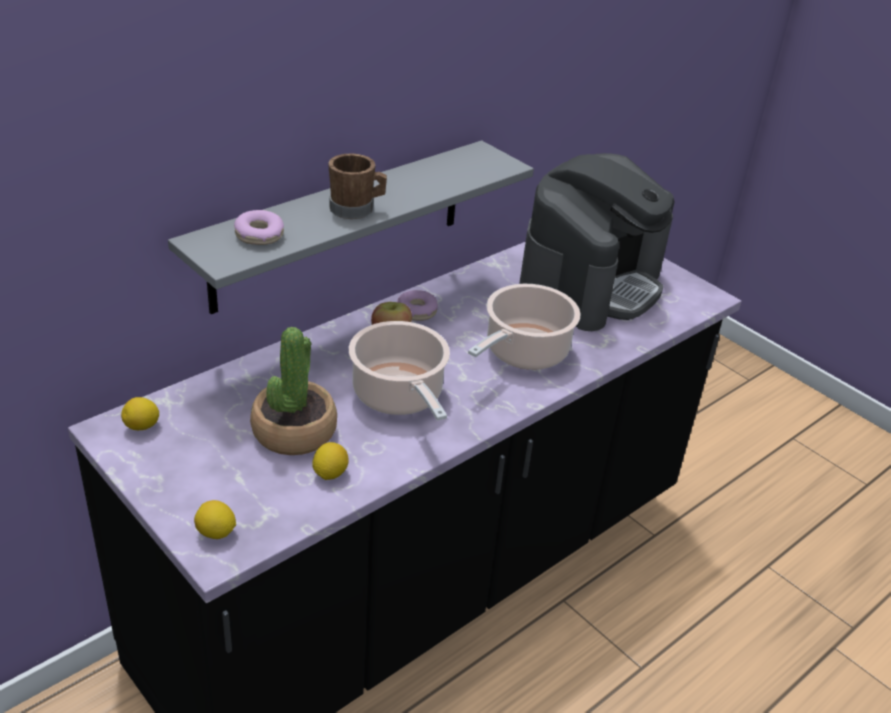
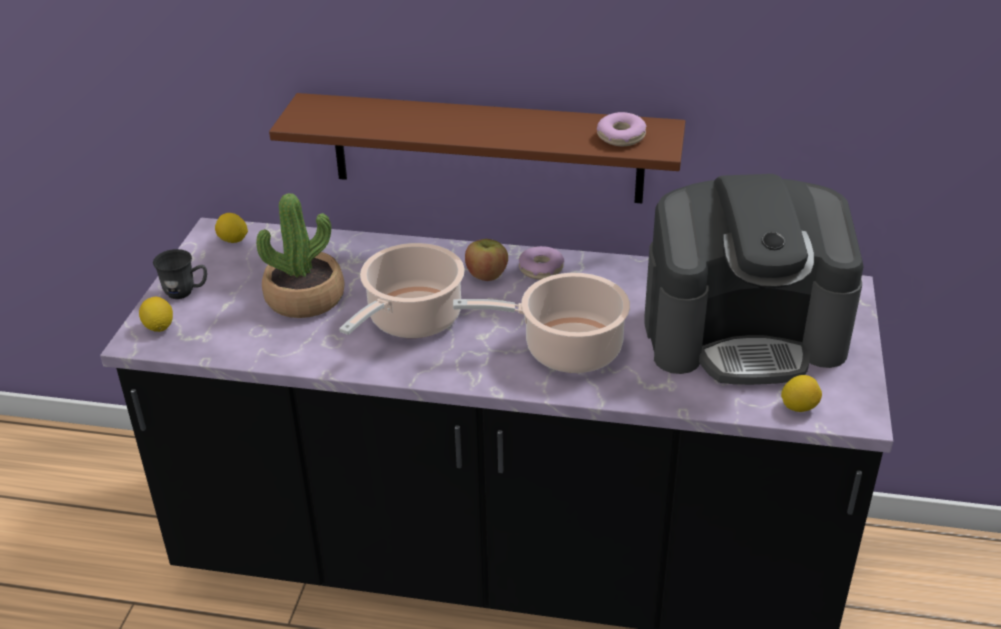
camera: 55 degrees right, 0 degrees up
(183, 492) = (186, 292): none -> grey mug
(259, 235) = (352, 115): donut -> donut (620, 137)
(330, 473) = (276, 338): lemon -> lemon (799, 407)
(340, 225) = (487, 148): grey shelf -> brown shelf
(356, 209) = (455, 128): brown mug -> none

